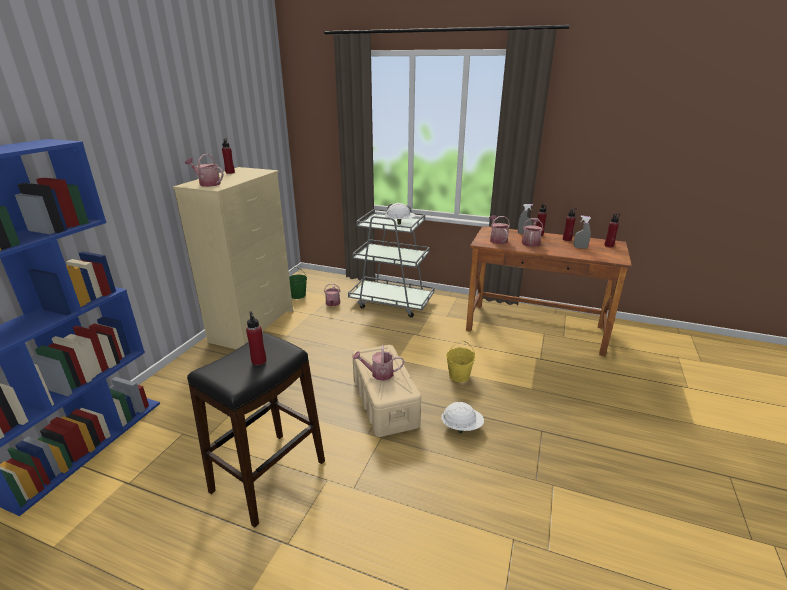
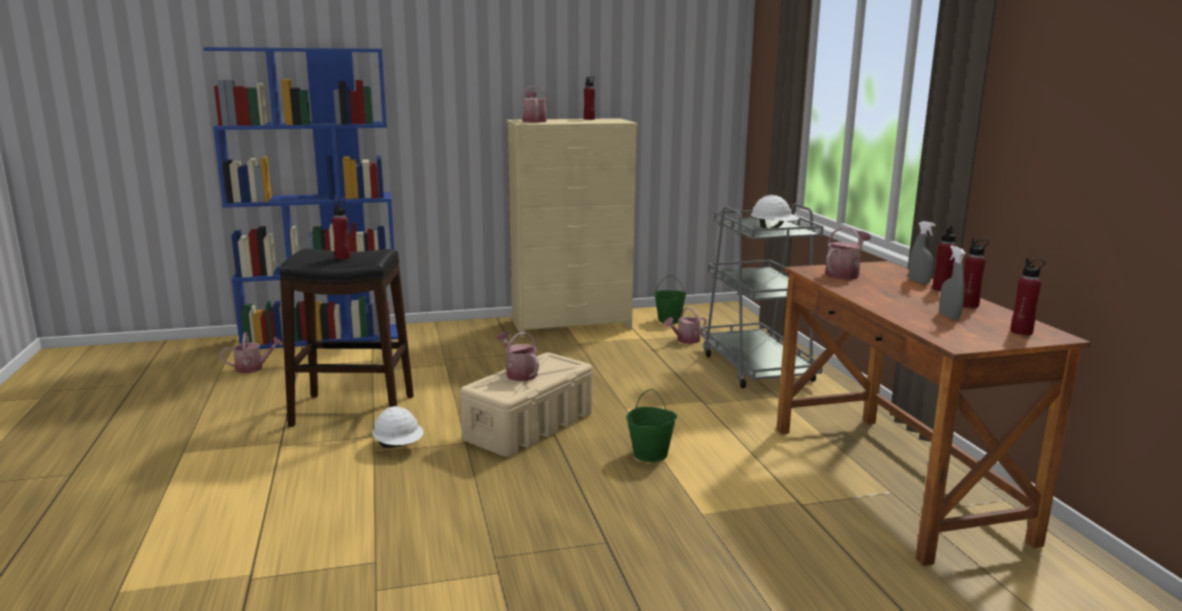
camera: 55 degrees right, 10 degrees down
(459, 376) = (651, 454): yellow bucket -> green bucket
(461, 427) = (542, 483): white hard hat -> white hard hat (399, 446)
(531, 242) = (885, 289): watering can -> watering can (253, 368)

